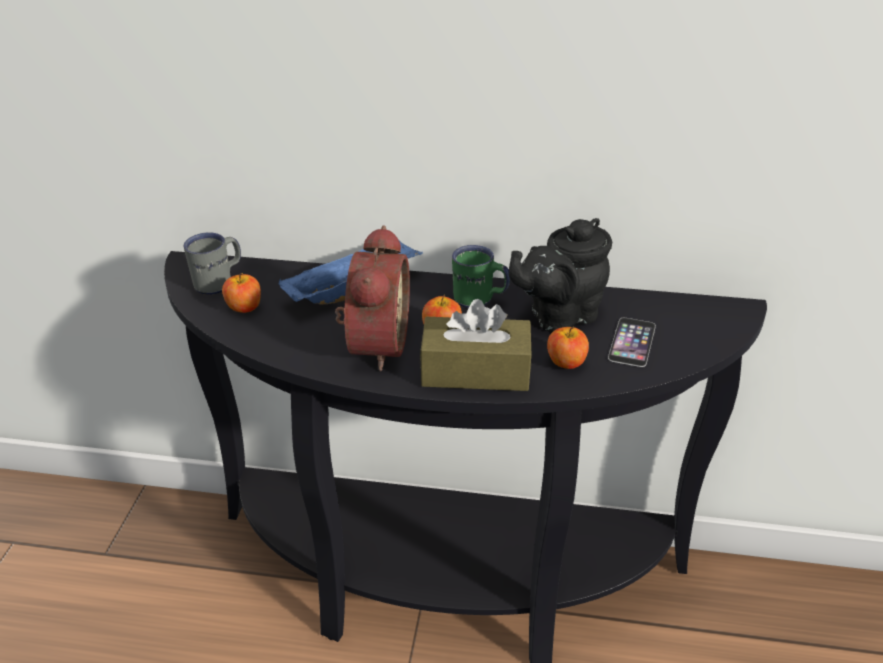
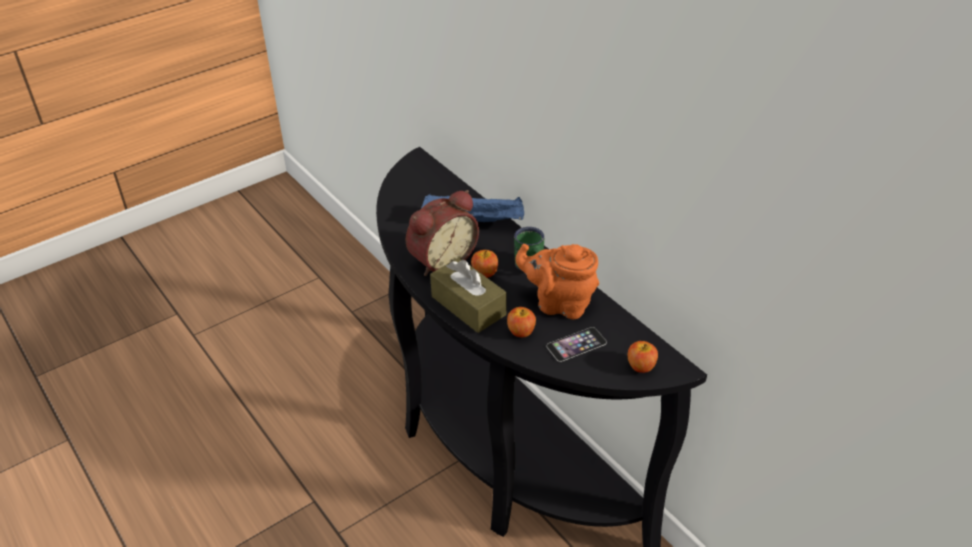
camera: 45 degrees right, 5 degrees up
(219, 282) = (417, 179): grey mug -> none
(244, 308) = (410, 201): apple -> apple (641, 366)
(558, 316) = (559, 304): black teapot -> orange teapot

